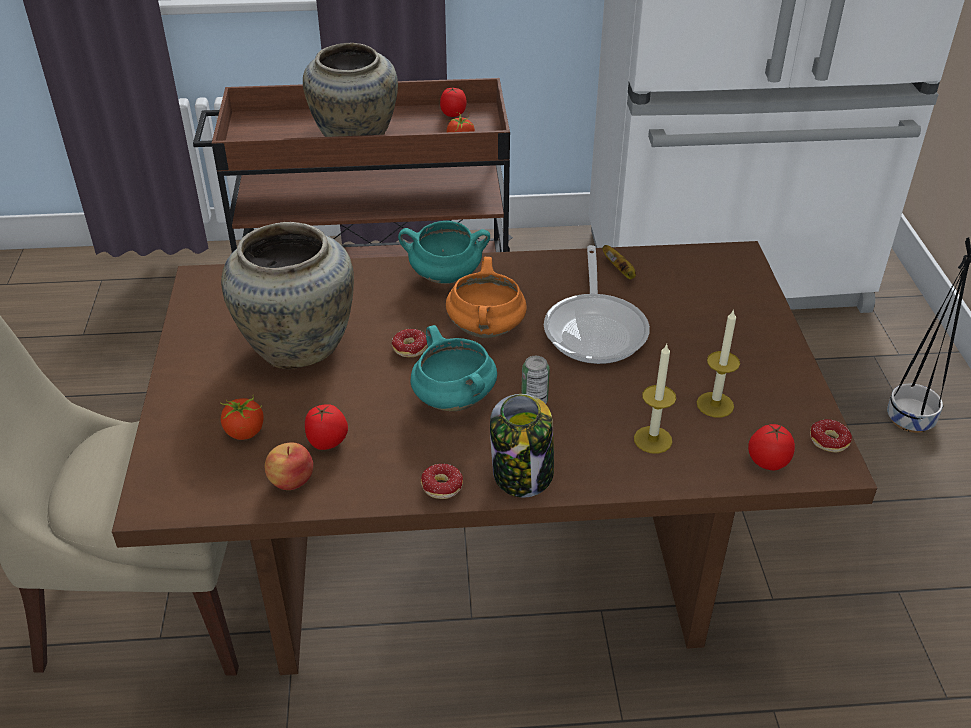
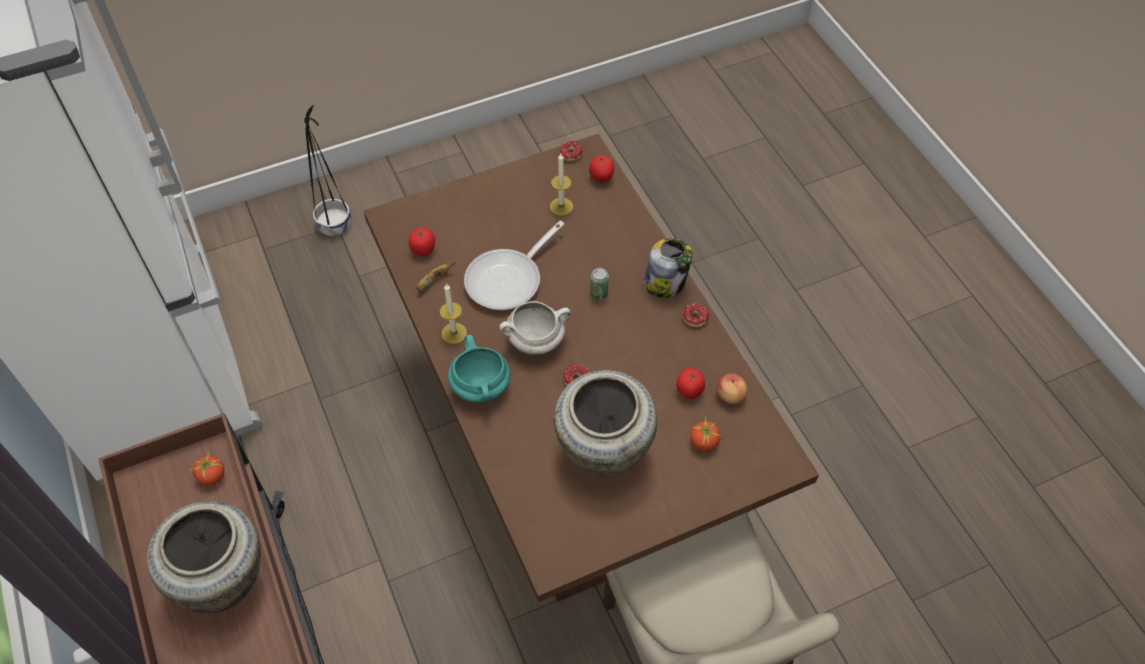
camera: 110 degrees left, 15 degrees up
(452, 399) = (617, 337): turquoise cooking pot -> none
(453, 115) = (150, 503): tomato -> tomato (423, 250)
(487, 330) = (536, 341): orange cooking pot -> white cooking pot
(596, 328) = (509, 279): frying pan -> frying pan turned 150 degrees clockwise
(653, 440) = (606, 229): candle -> candle (454, 333)

